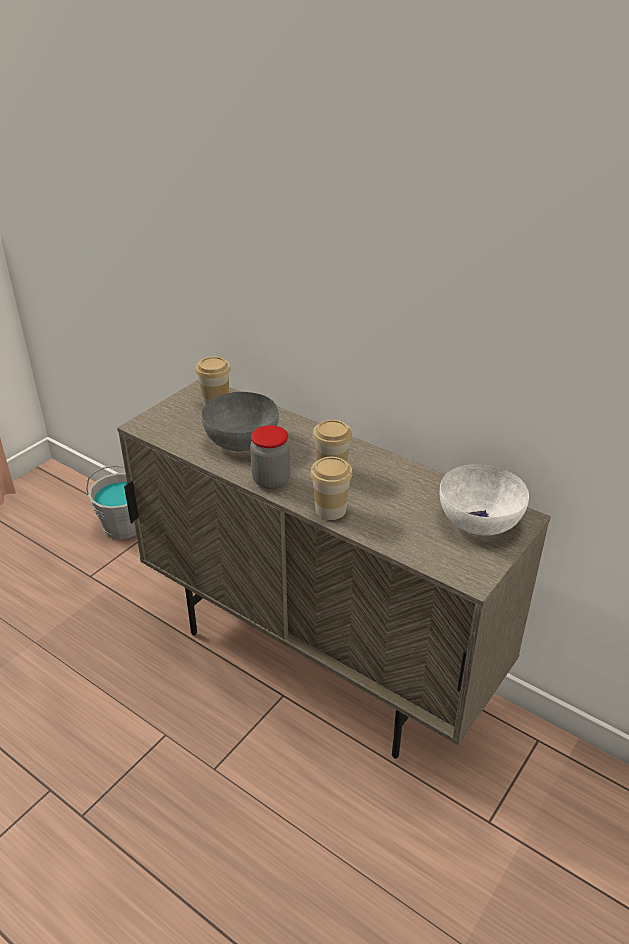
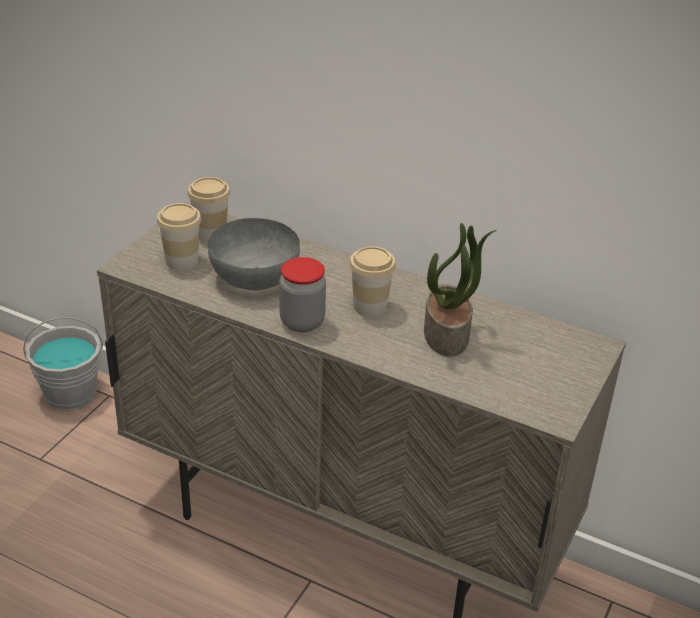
camera: 10 degrees left, 0 degrees up
(330, 510) = (380, 352): cup -> cup (182, 261)
(392, 499) = (447, 334): none -> potted plant
(478, 520) = (549, 352): white bowl -> none

